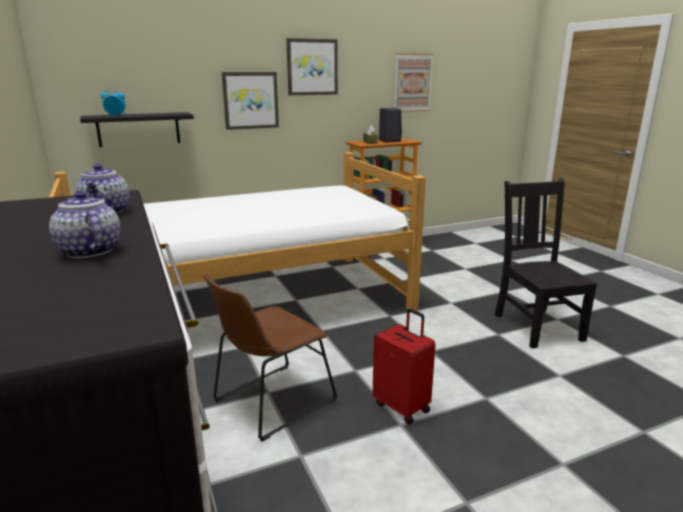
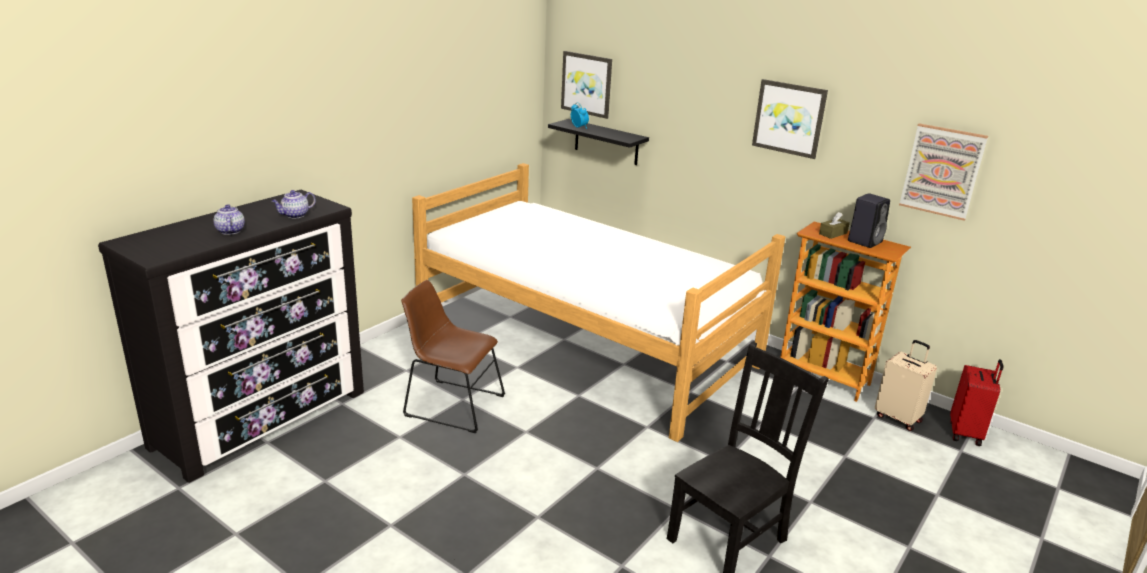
camera: 60 degrees right, 5 degrees up
(88, 251) = (230, 231): teapot -> teapot turned 45 degrees counterclockwise
(250, 100) = (710, 140): picture -> picture (586, 84)
(402, 406) = (489, 470): red suitcase -> red suitcase (966, 433)
(436, 245) = (898, 418): none -> beige suitcase

